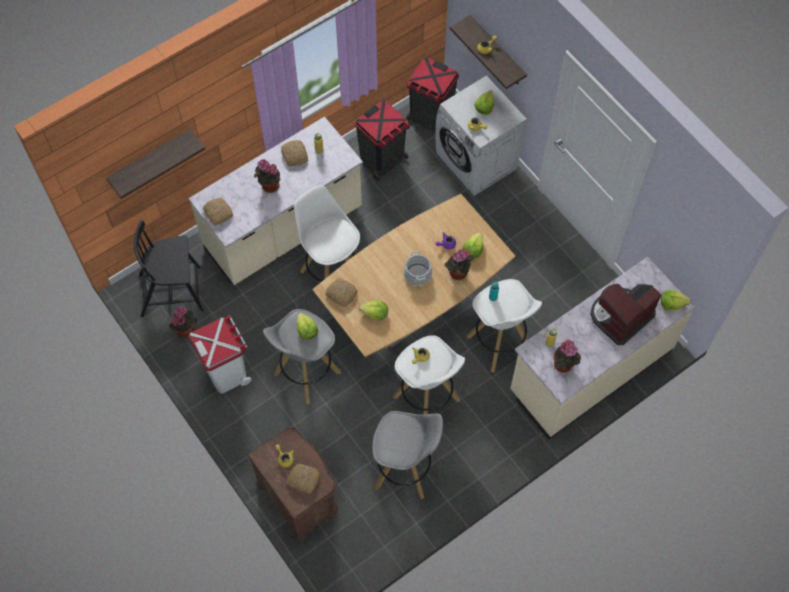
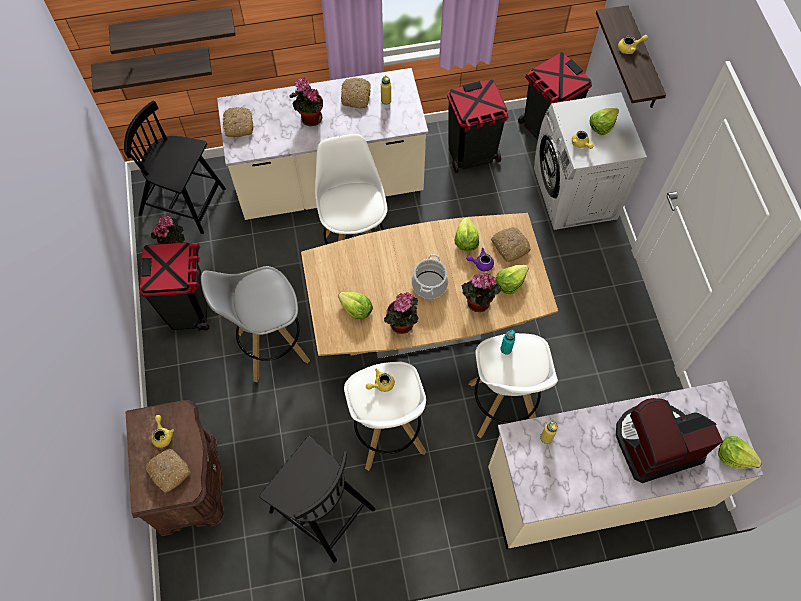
camera: 25 degrees right, 0 degrees up
(135, 194) = (154, 67): none -> shelf
(226, 372) = (190, 308): white trash can -> black trash can
(306, 330) = (268, 296): lettuce -> lettuce (465, 240)
(341, 294) = (329, 271): bread -> bread (509, 246)
(405, 471) = (320, 508): grey stool -> black chair
(564, 366) = (551, 475): potted plant -> potted plant (402, 326)

